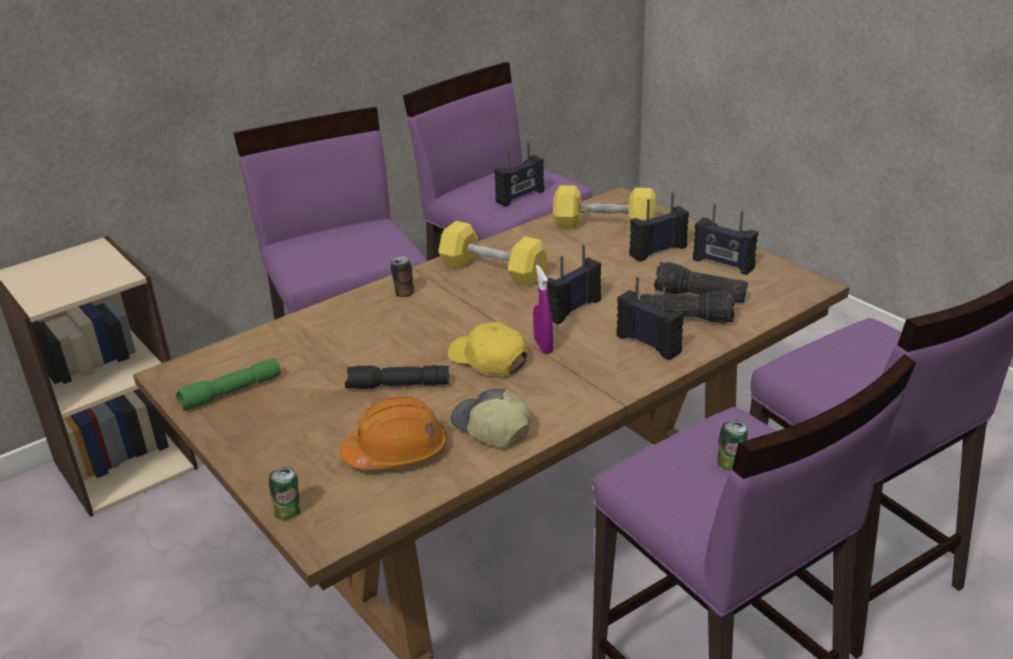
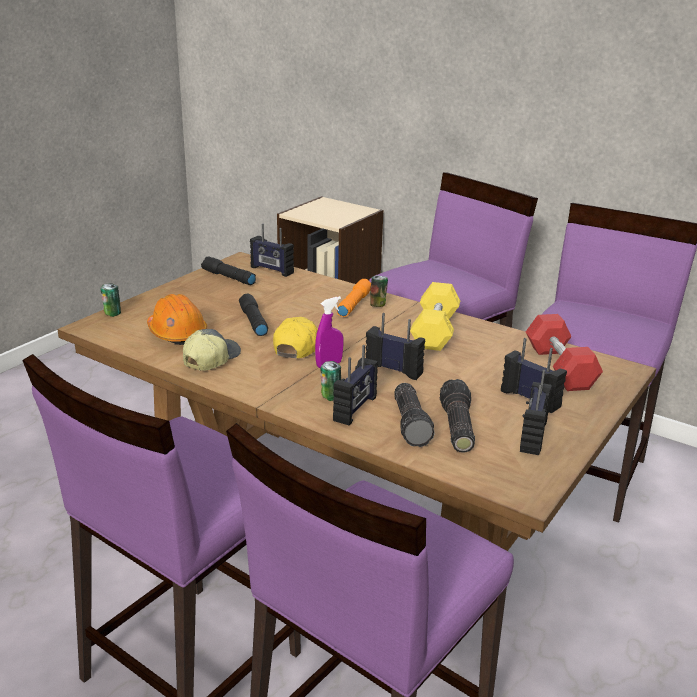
camera: 70 degrees right, 5 degrees down
(231, 393) = (228, 277): green flashlight -> black flashlight
(391, 308) = (353, 304): none -> orange flashlight
(520, 197) = (588, 328): radio -> radio (271, 270)
(604, 225) = (559, 367): yellow dumbbell -> red dumbbell
(730, 464) = (195, 467): can -> can (330, 397)

